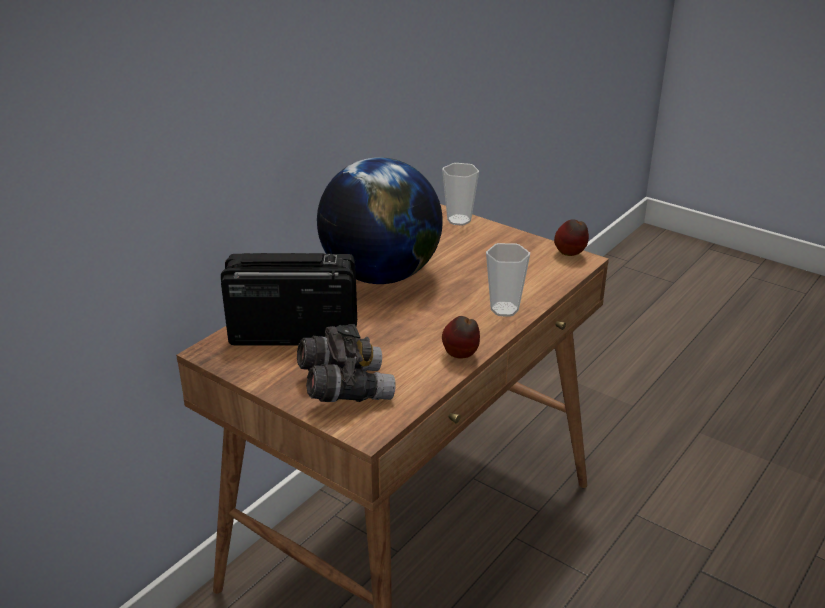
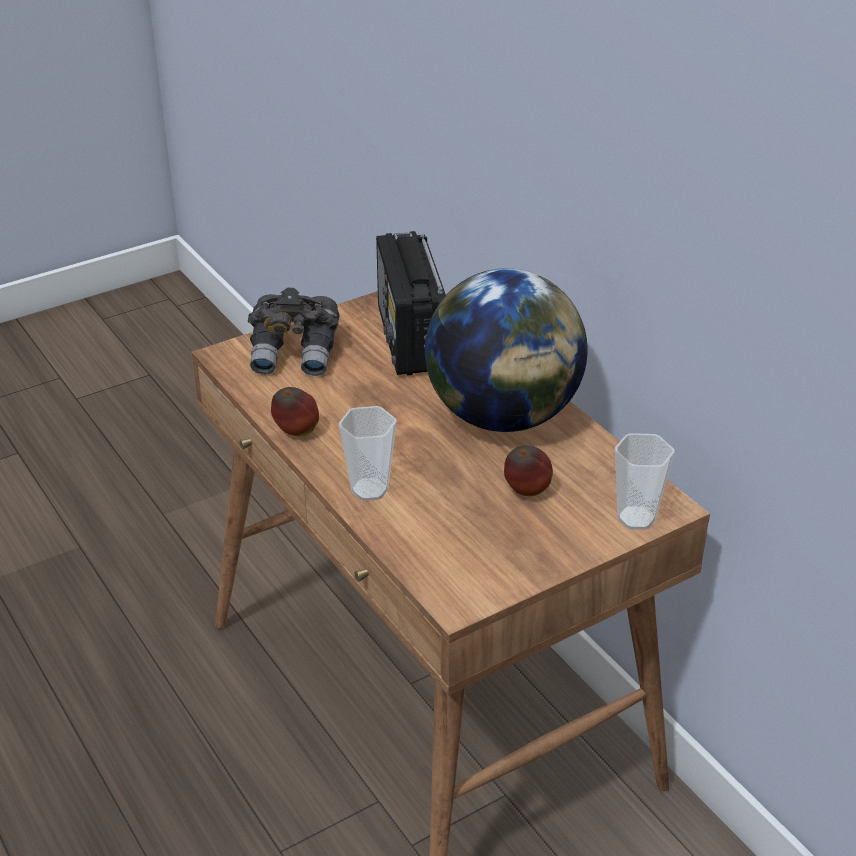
camera: 110 degrees right, 5 degrees up
(292, 334) = (411, 340): radio -> radio turned 150 degrees clockwise
(570, 255) = (476, 595): apple -> apple (526, 492)

